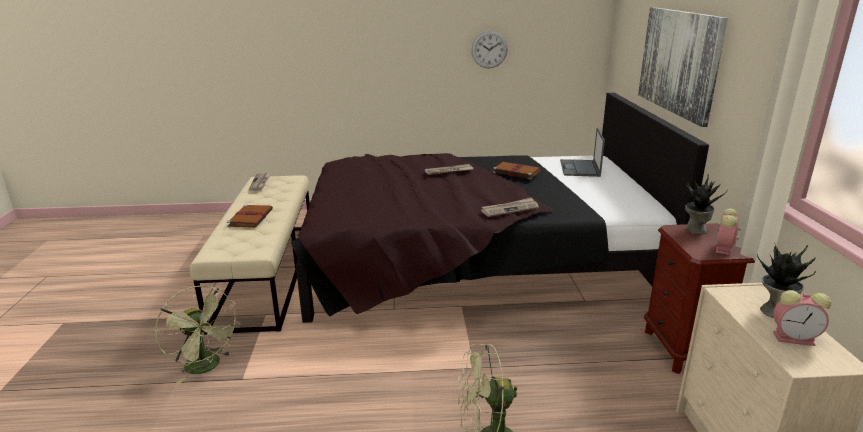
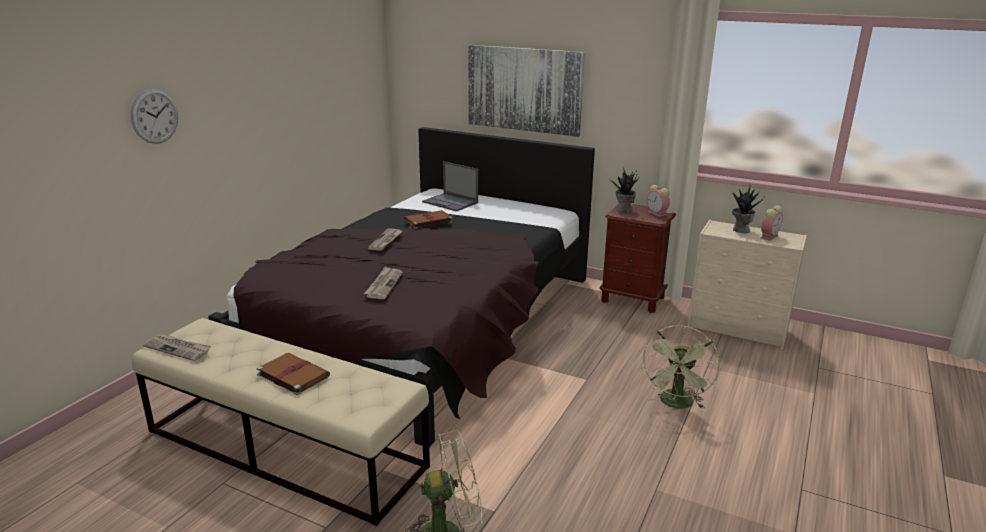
camera: 60 degrees left, 0 degrees up
(489, 49) = (307, 104): wall clock -> wall clock (155, 116)
(510, 209) = (508, 246): newspaper -> newspaper (384, 285)

